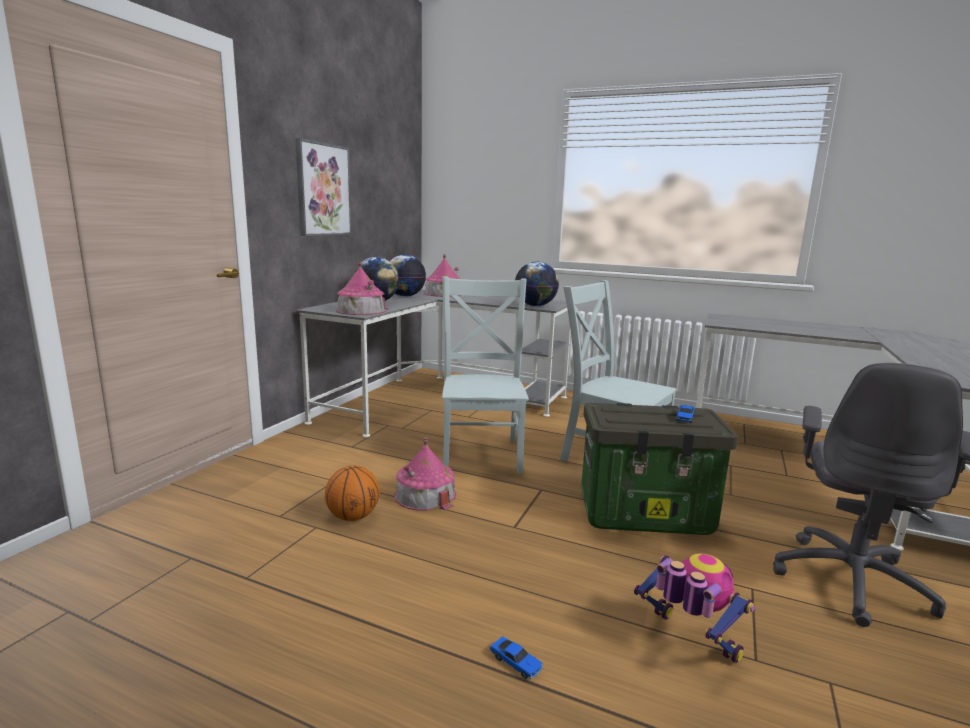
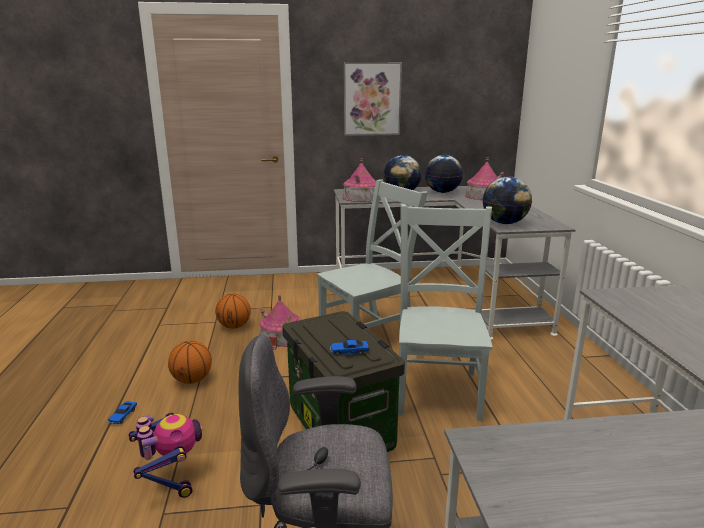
camera: 60 degrees right, 5 degrees up
(468, 580) = (192, 380): none -> basketball
(688, 641) = (170, 477): toy robot -> toy robot turned 45 degrees counterclockwise

